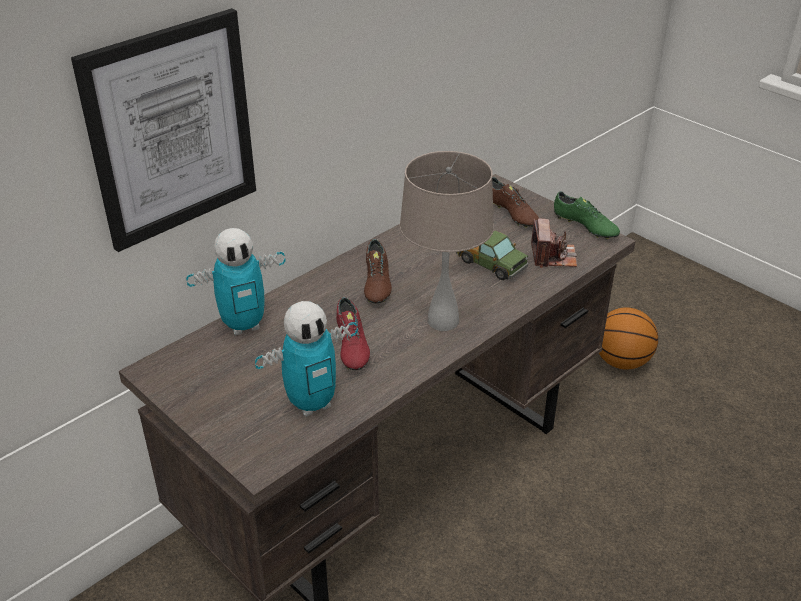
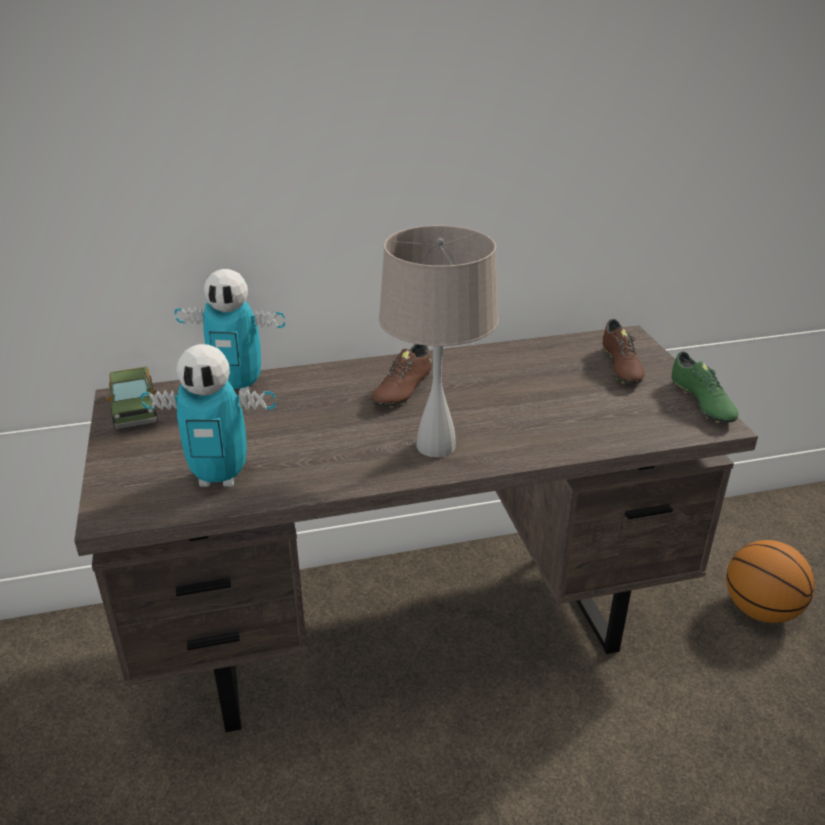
camera: 30 degrees right, 5 degrees down
(171, 130) = (177, 142): picture -> none
(351, 346) = (315, 438): red shoe -> none
(491, 264) = (546, 408): toy truck -> toy truck (135, 410)
(553, 256) = (630, 421): camera -> none

